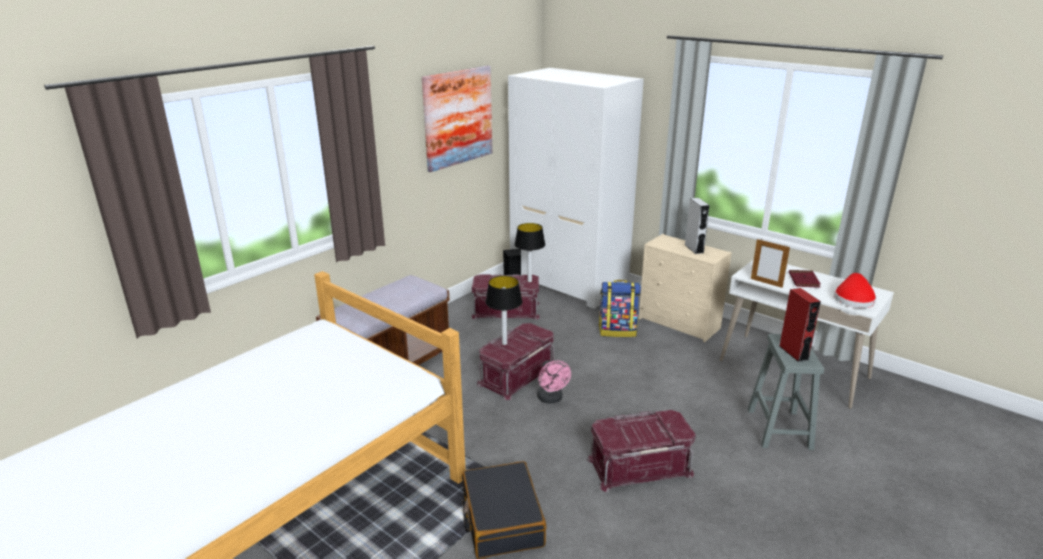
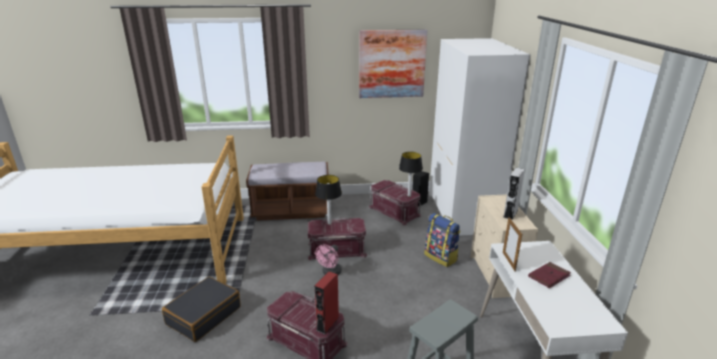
camera: 45 degrees right, 0 degrees up
(793, 352) = (439, 322): red speaker -> red speaker (327, 324)
(853, 299) = (564, 313): red hat -> none

